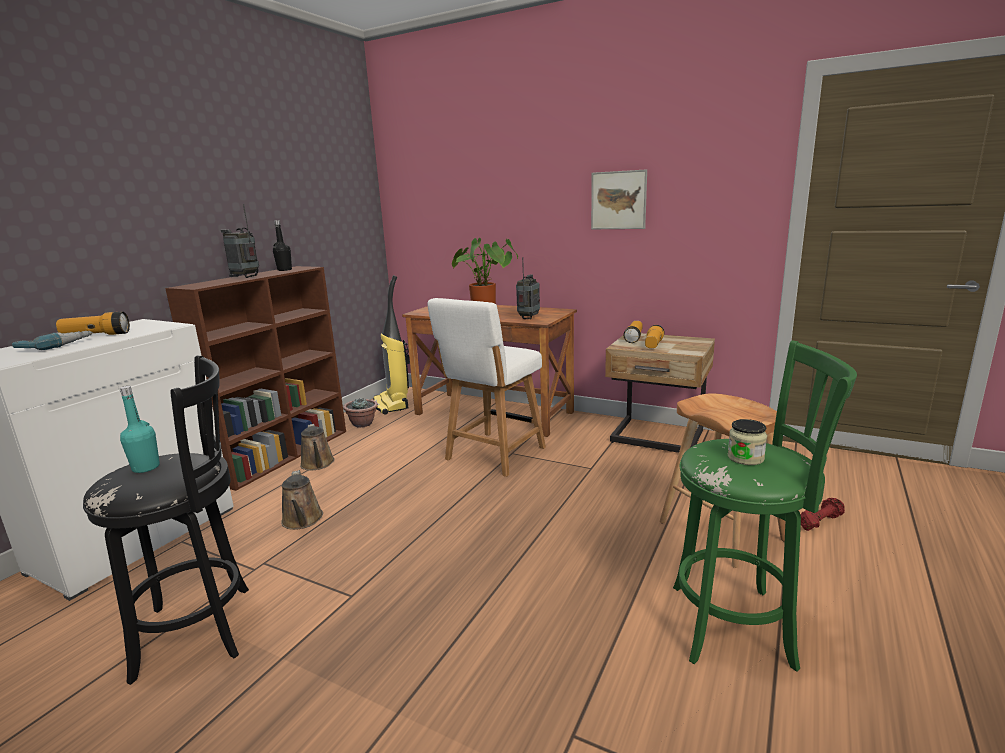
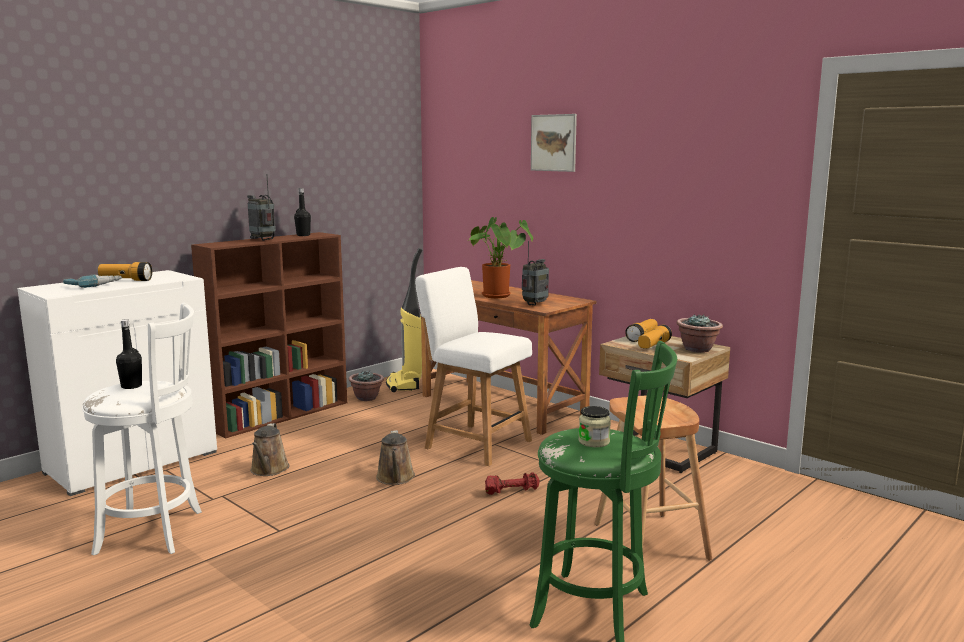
camera: 15 degrees right, 5 degrees down
(146, 468) = (131, 386): turquoise bottle -> black bottle
(202, 630) = (156, 532): black stool -> white stool
(318, 464) = (306, 427): brown watering can -> brown watering can (395, 478)
(493, 455) = (474, 443): white chair -> white chair turned 75 degrees clockwise
(618, 200) = (641, 188): picture -> picture (553, 143)
(693, 344) = (698, 349): none -> potted plant
(819, 521) = (764, 551): red dumbbell -> red dumbbell (511, 491)

